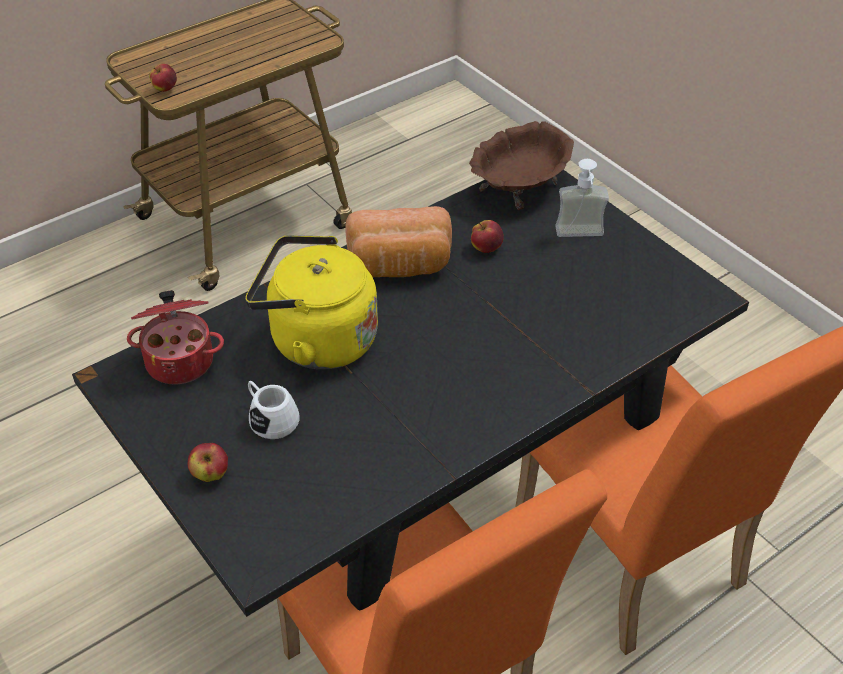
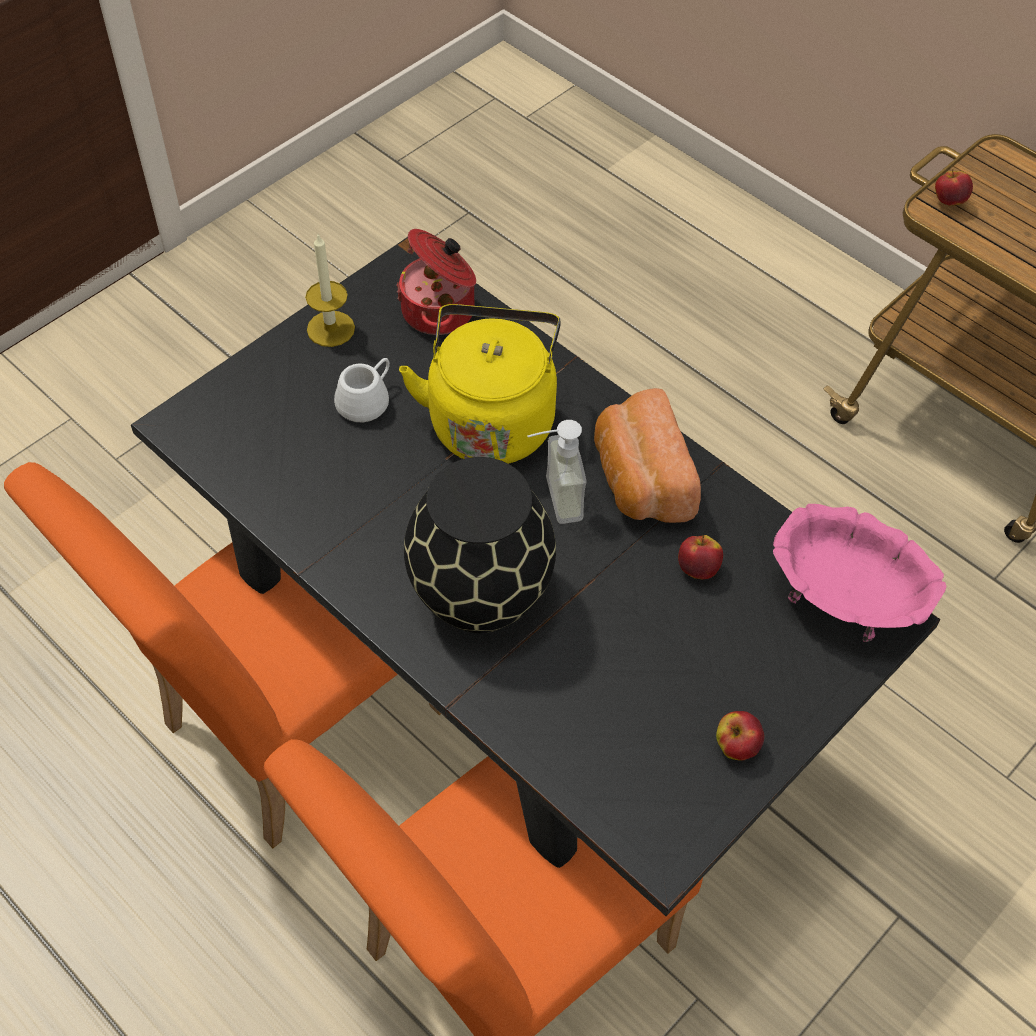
camera: 80 degrees right, 10 degrees up
(173, 439) = (330, 329): none -> candle
(210, 474) = (287, 366): apple -> apple (736, 746)
(493, 363) = (482, 594): none -> black vase
(519, 186) = (846, 597): brown bowl -> pink bowl
(580, 237) = (752, 680): soap dispenser -> soap dispenser (551, 500)

